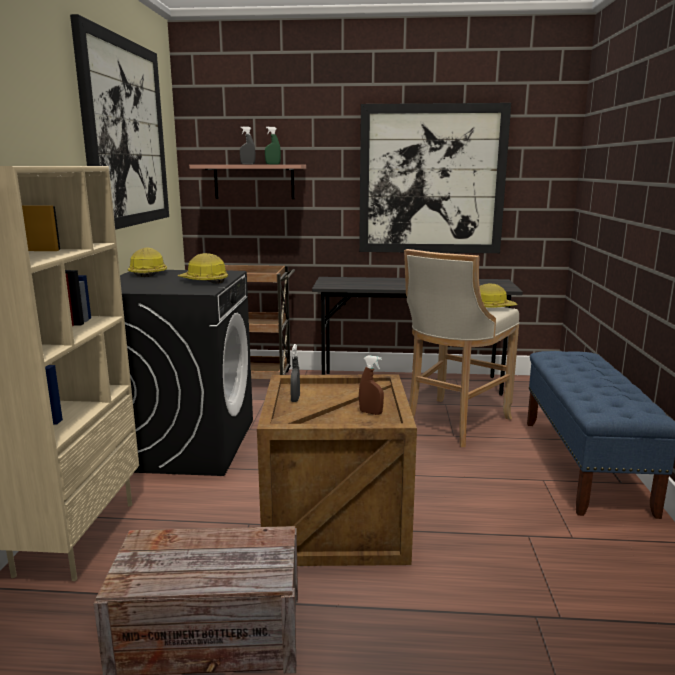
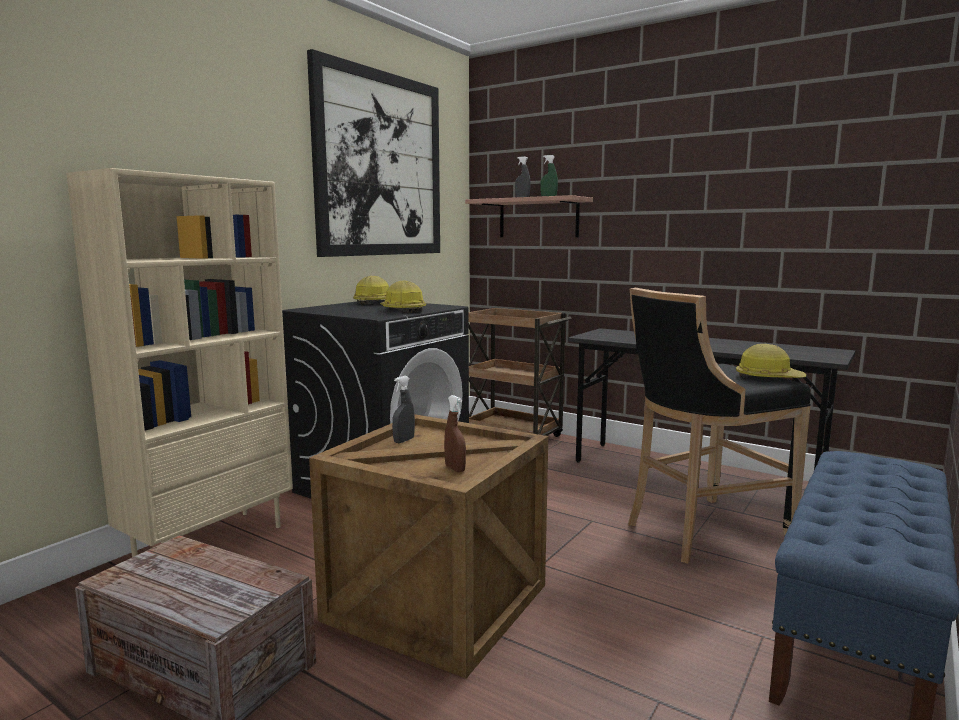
camera: 30 degrees right, 5 degrees down
(431, 180) = (745, 212): picture -> none
(452, 424) = (700, 532): beige stool -> black stool

